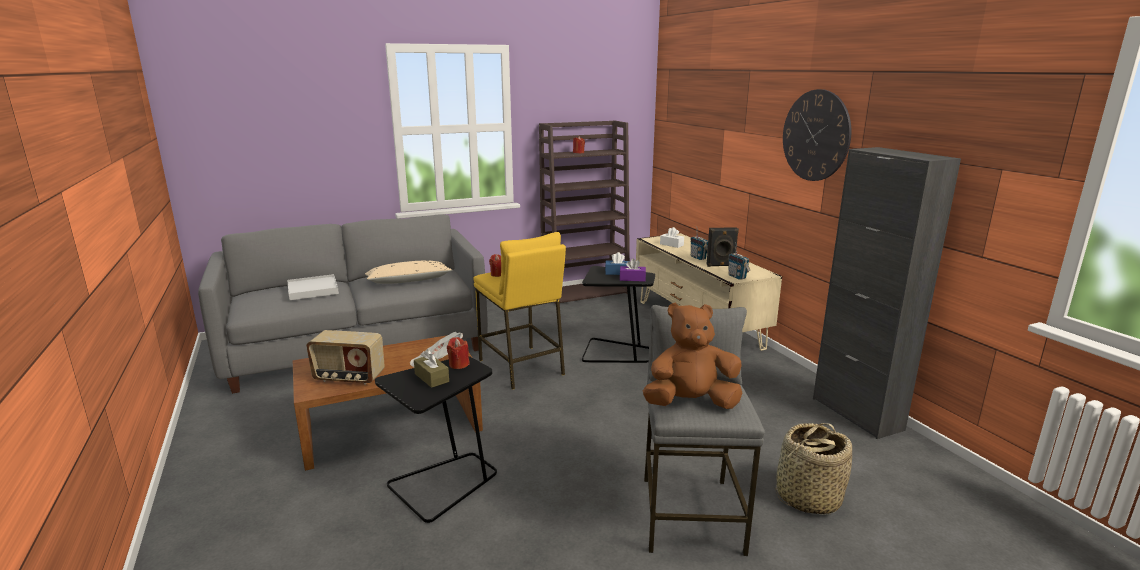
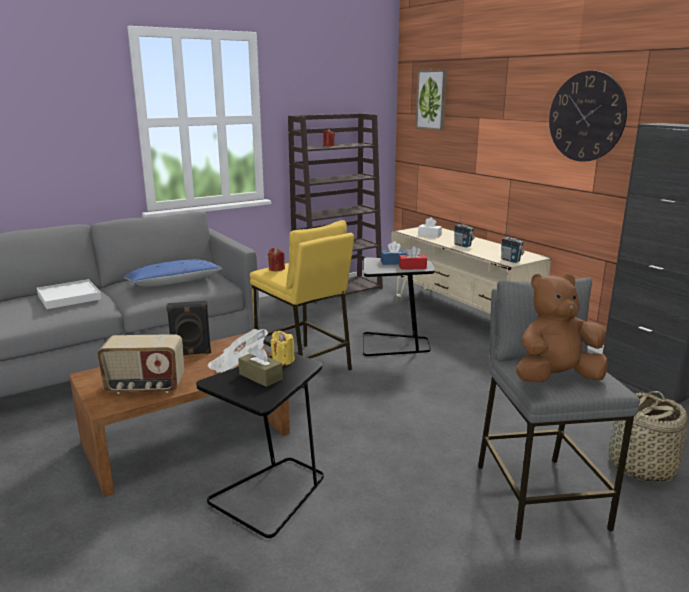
camera: 10 degrees left, 0 degrees up
(409, 281) = (174, 283): beige pillow -> blue pillow
(458, 364) = (282, 361): red candle -> yellow candle
(632, 279) = (412, 267): purple tissue box -> red tissue box
(684, 108) = (432, 100): none -> picture
(720, 265) = (488, 251): black speaker -> black speaker (191, 353)

